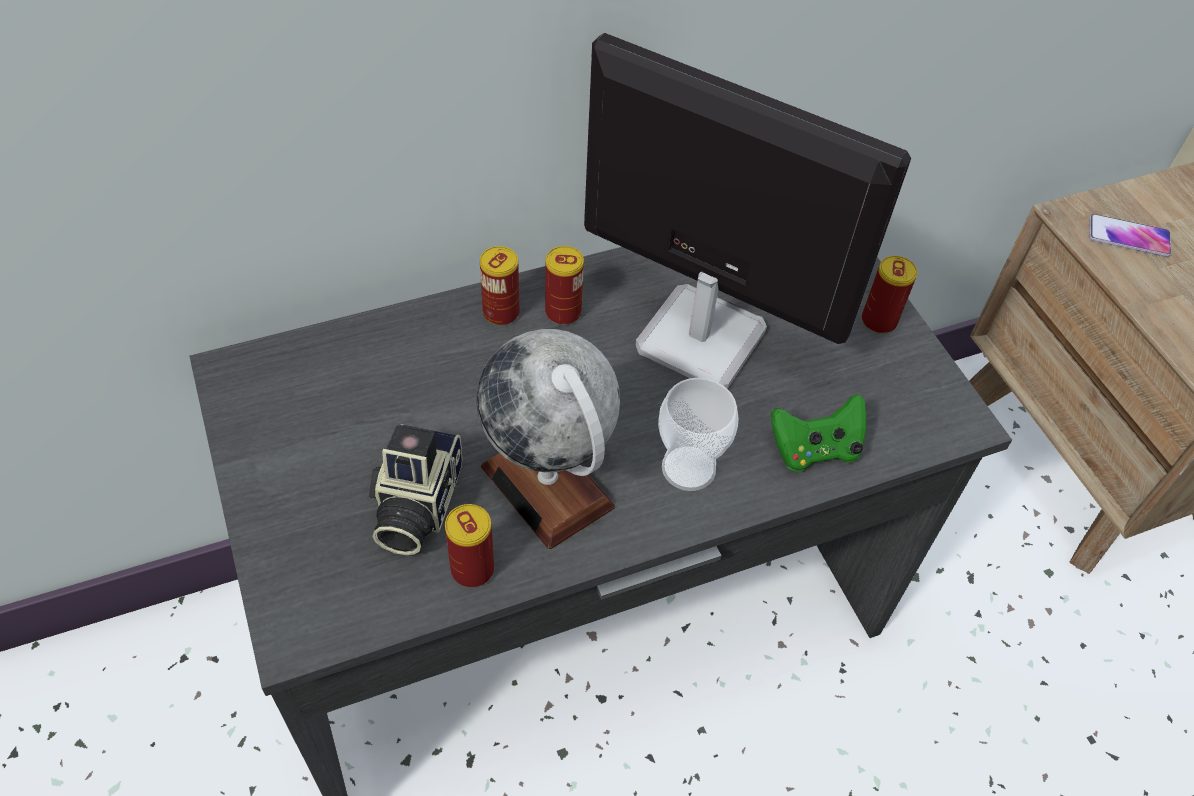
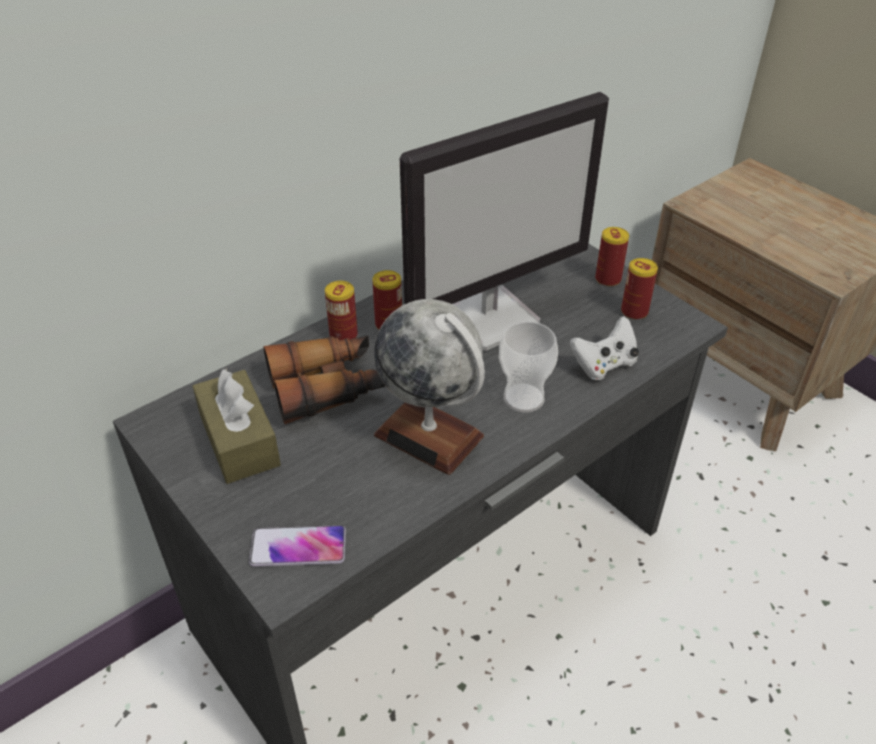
camera: 15 degrees left, 10 degrees down
(321, 425) = (239, 440): none -> brown tissue box
(414, 505) = (335, 473): camera -> none
(452, 382) = (328, 387): none -> binoculars
(472, 569) = (399, 503): can -> can (634, 312)
(697, 338) = (491, 318): monitor -> monitor turned 135 degrees clockwise
(815, 449) = (604, 365): green game controller -> white game controller
(1128, 237) = (731, 208): phone -> phone (298, 547)

